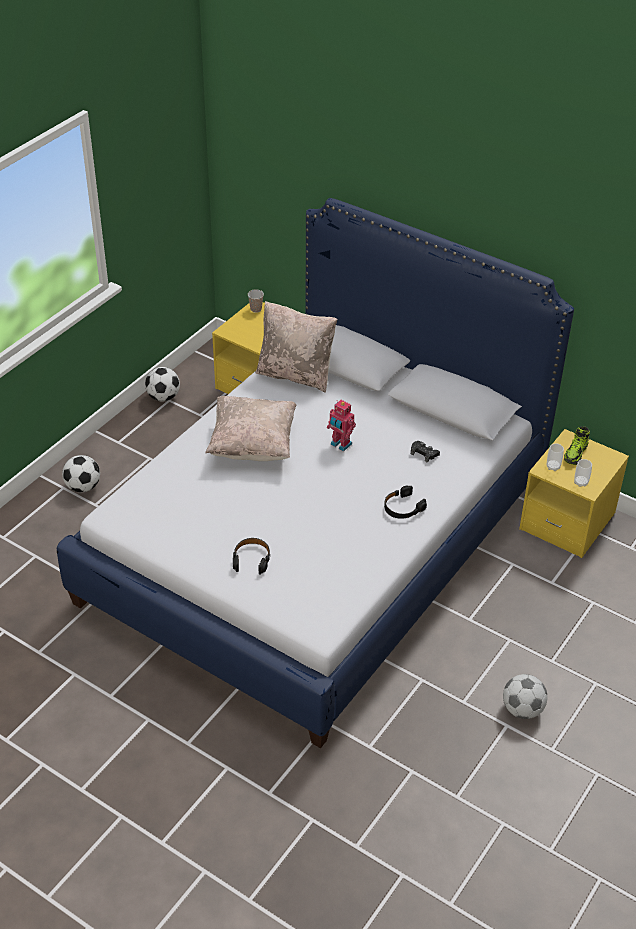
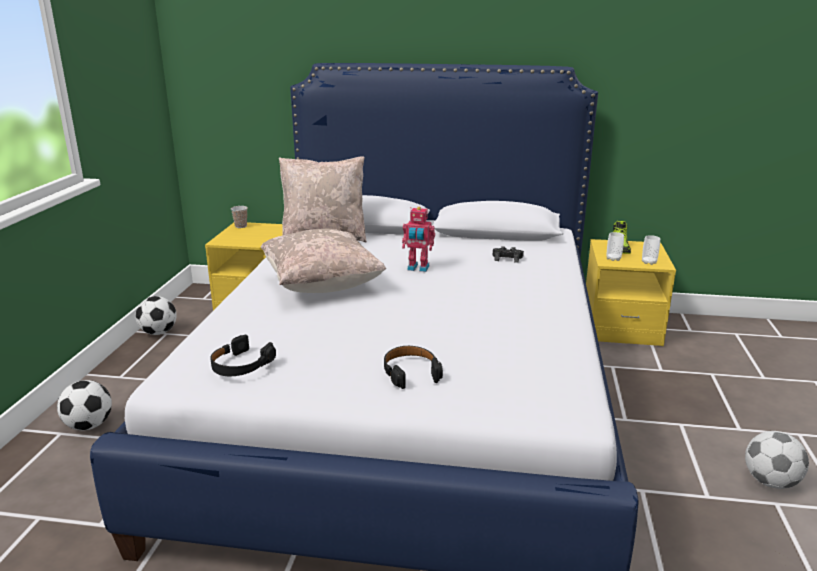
camera: 25 degrees left, 20 degrees down
(402, 507) = (534, 294): black headphones -> black headphones (241, 365)

